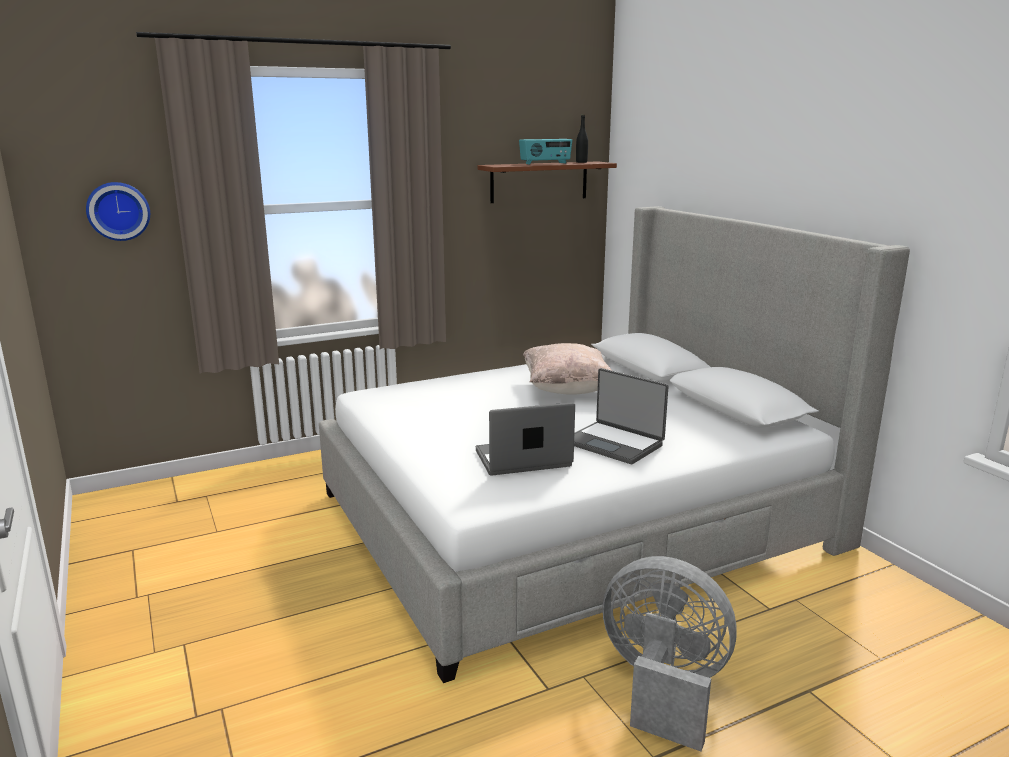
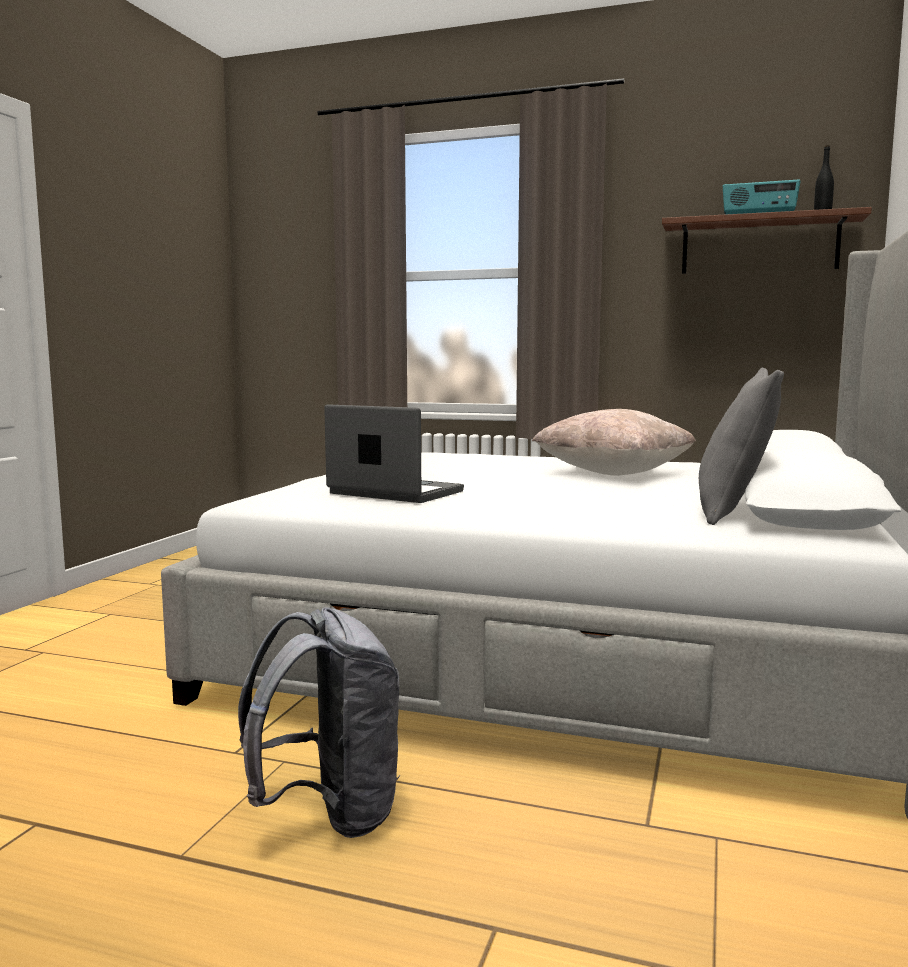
camera: 45 degrees right, 10 degrees down
(118, 211) = (300, 274): wall clock -> none
(614, 443) = (525, 502): laptop -> none
(662, 688) = (329, 813): grey fan -> grey backpack
(712, 418) = (733, 512): none -> grey pillow

